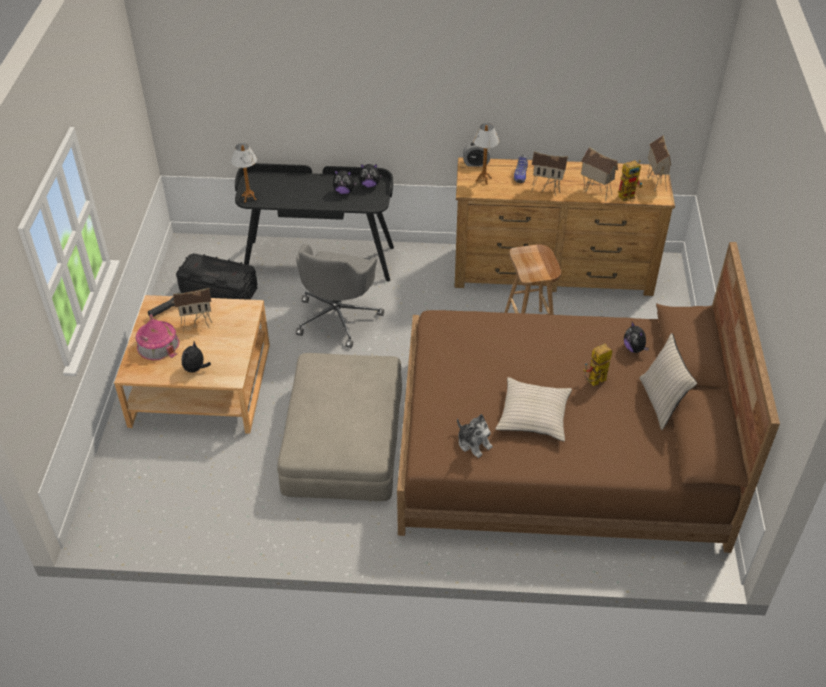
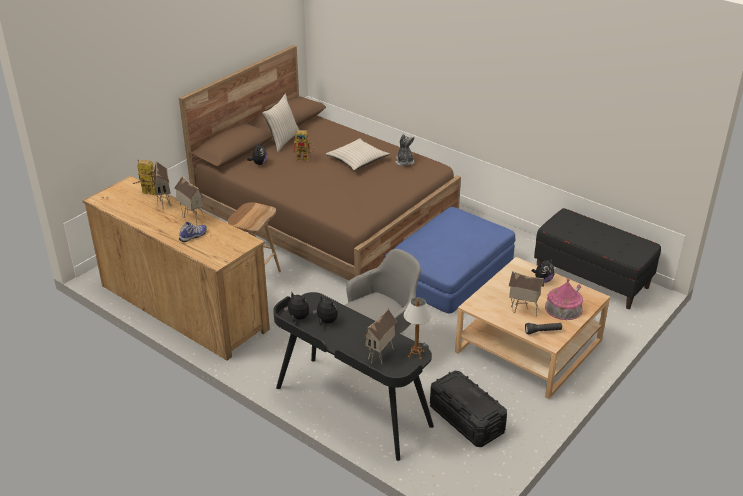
camera: 145 degrees left, 10 degrees down
(169, 515) = (592, 278): none -> black bench
(344, 438) = (449, 271): beige ottoman -> blue ottoman
(476, 163) = (211, 259): alarm clock -> none
(483, 180) = (225, 244): table lamp -> none
(655, 182) = (114, 192): toy house -> toy house (381, 356)

